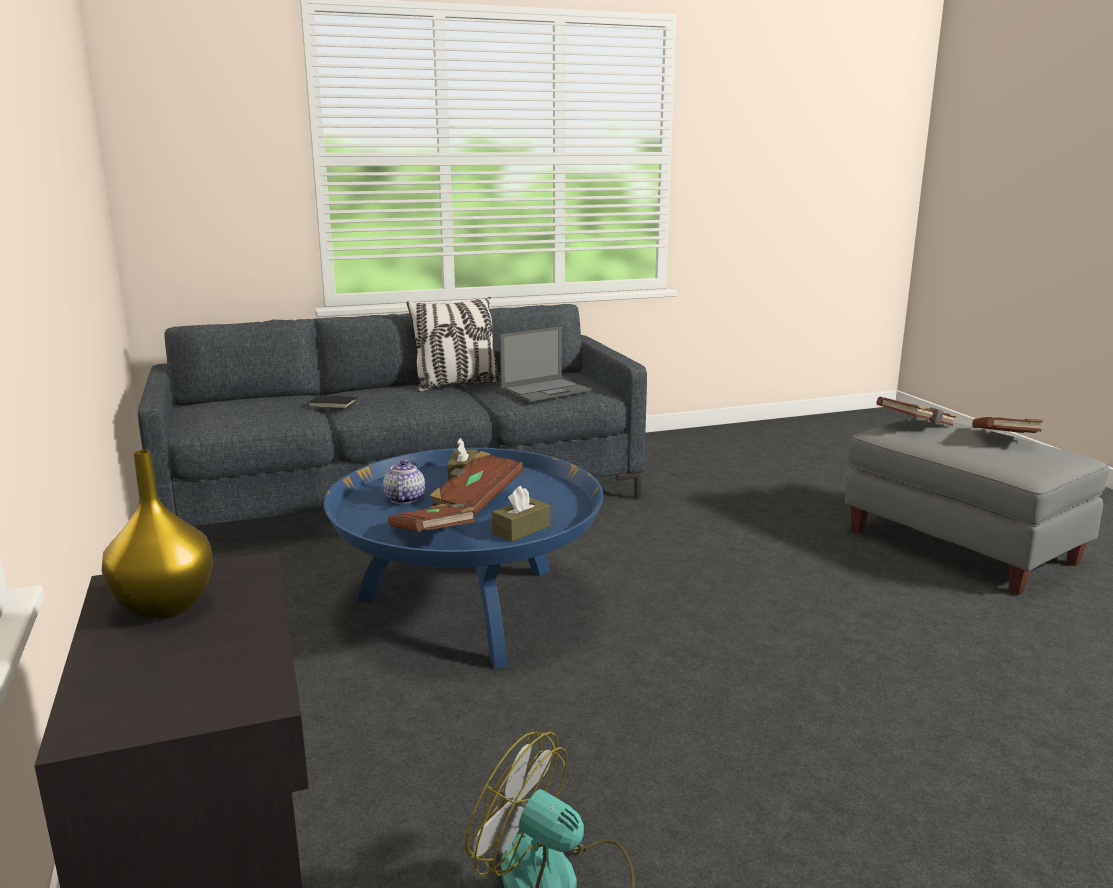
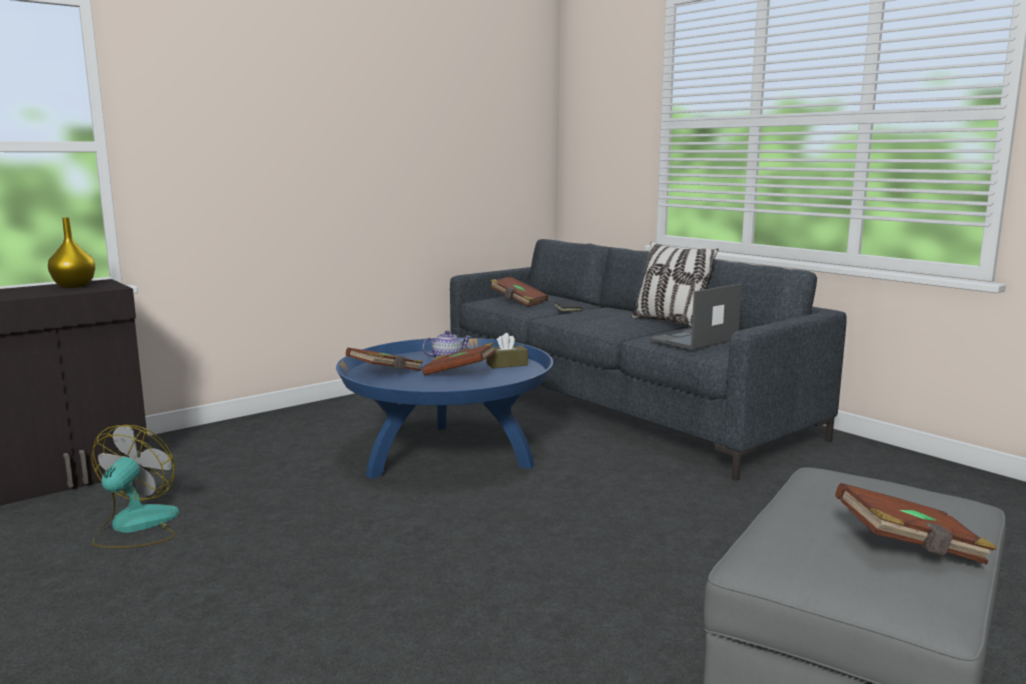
camera: 70 degrees right, 5 degrees down
(521, 530) = (411, 388): brown tissue box -> none
(546, 390) = (693, 340): laptop -> laptop turned 105 degrees clockwise
(915, 426) = (882, 490): brown book -> brown book (518, 302)

